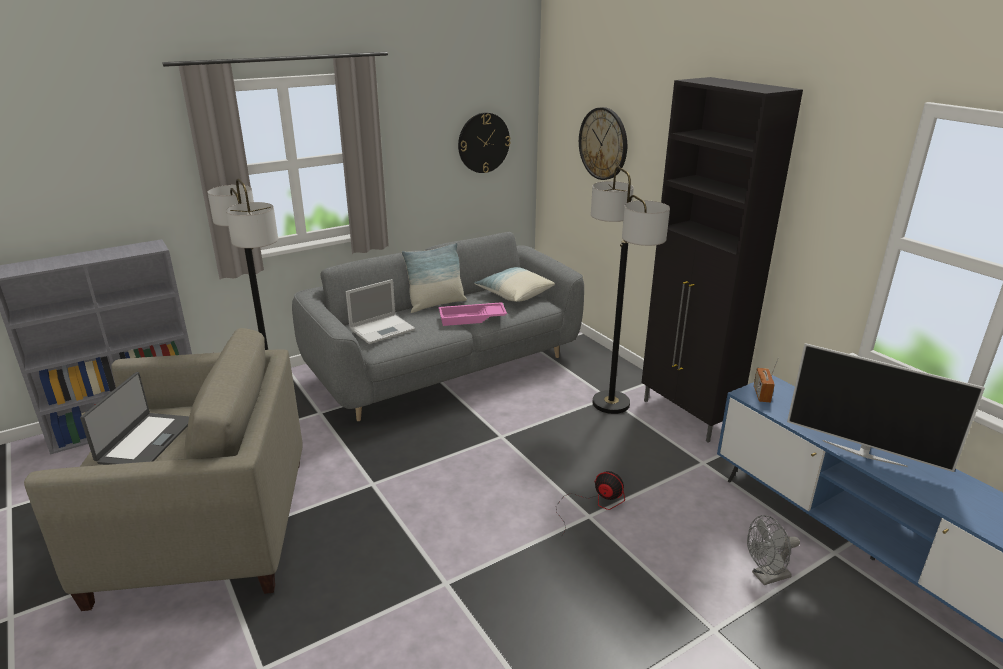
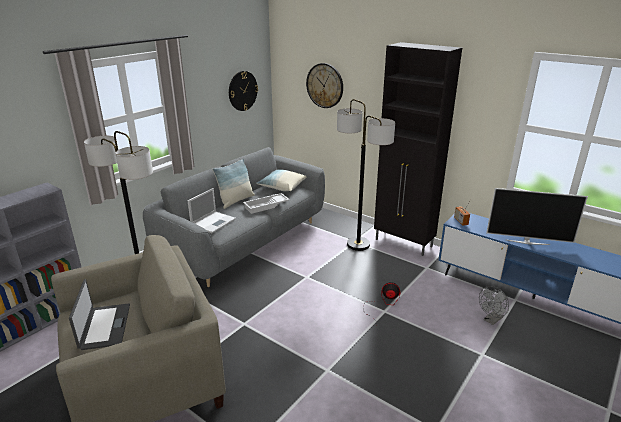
camera: 20 degrees left, 0 degrees up
(472, 318) = (266, 206): pink tray -> white tray

